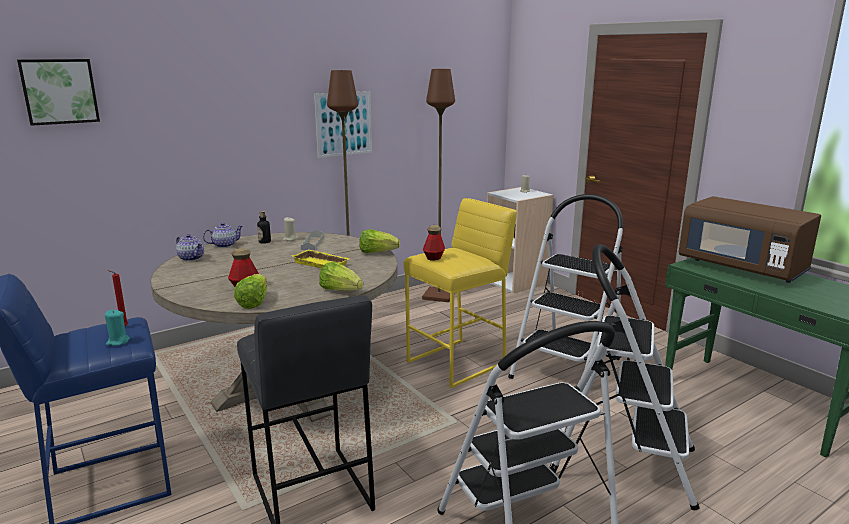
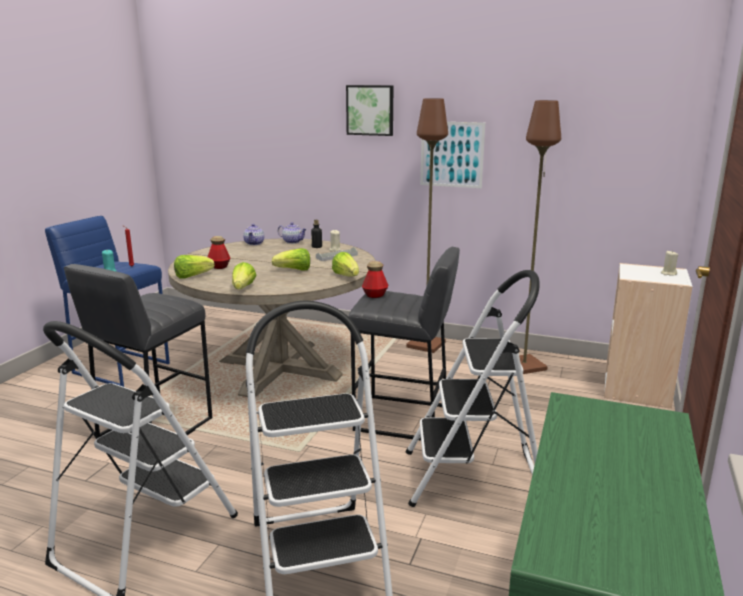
camera: 55 degrees right, 0 degrees up
(59, 91) = (231, 107): picture -> picture (370, 110)
(322, 263) = (294, 270): yellow tray -> lettuce
(457, 362) = (403, 418): yellow stool -> grey stool
(742, 267) = (629, 439): brown microwave -> none

